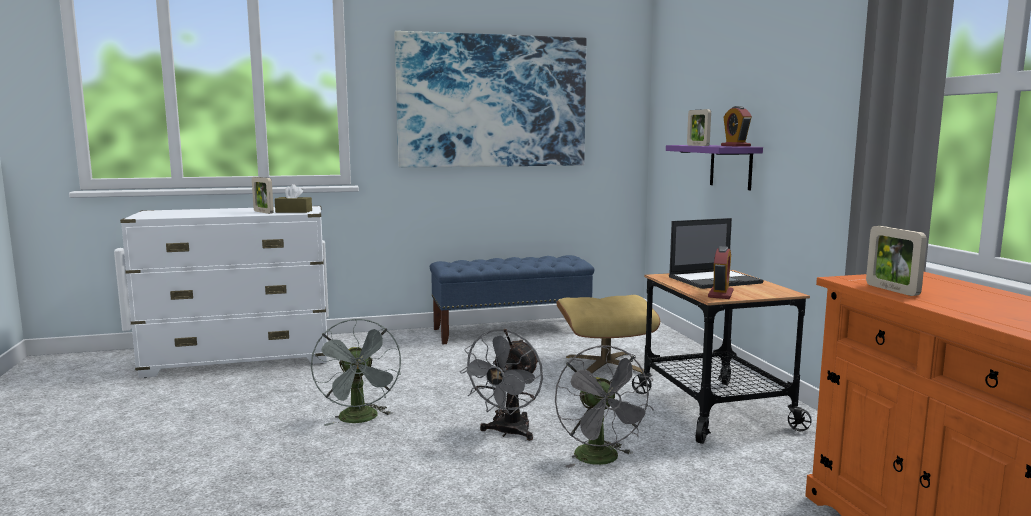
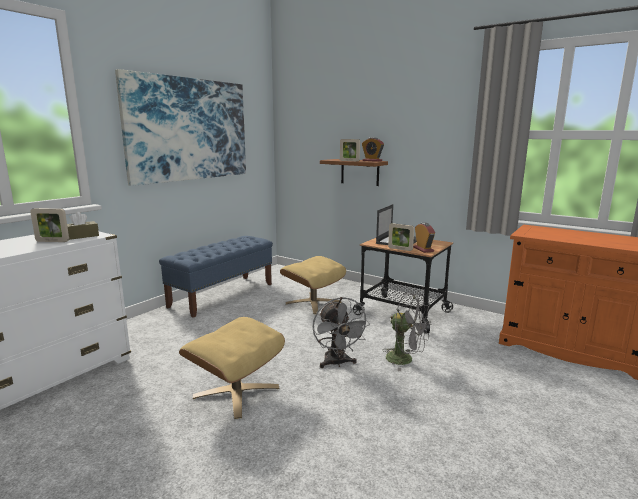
camera: 40 degrees left, 5 degrees up
(361, 420) = (236, 391): grey fan -> beige ottoman
(731, 166) = (360, 172): purple shelf -> brown shelf
(892, 290) = (551, 237): picture frame -> picture frame (400, 249)

